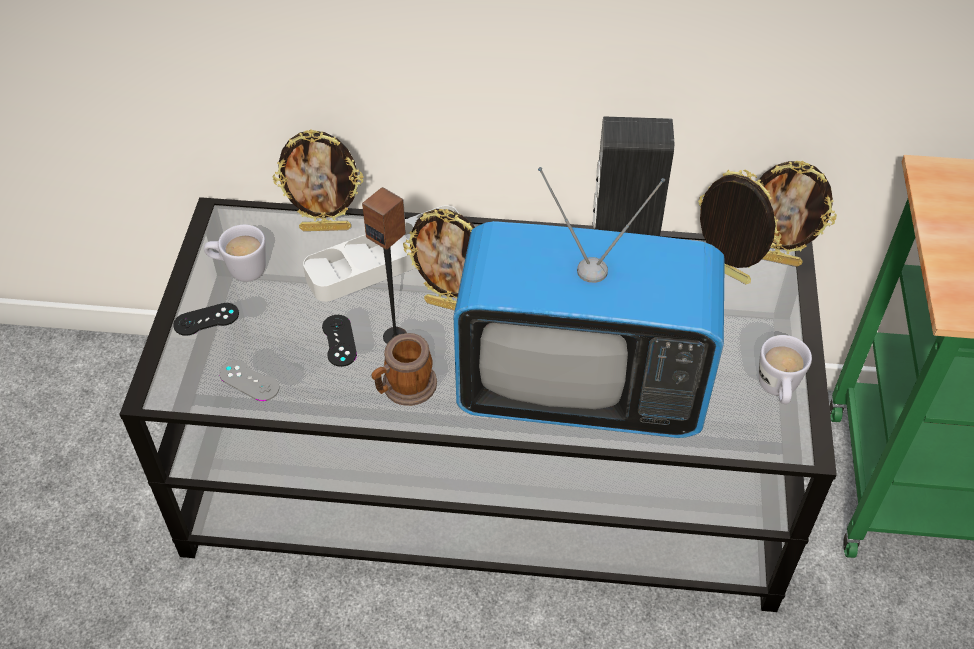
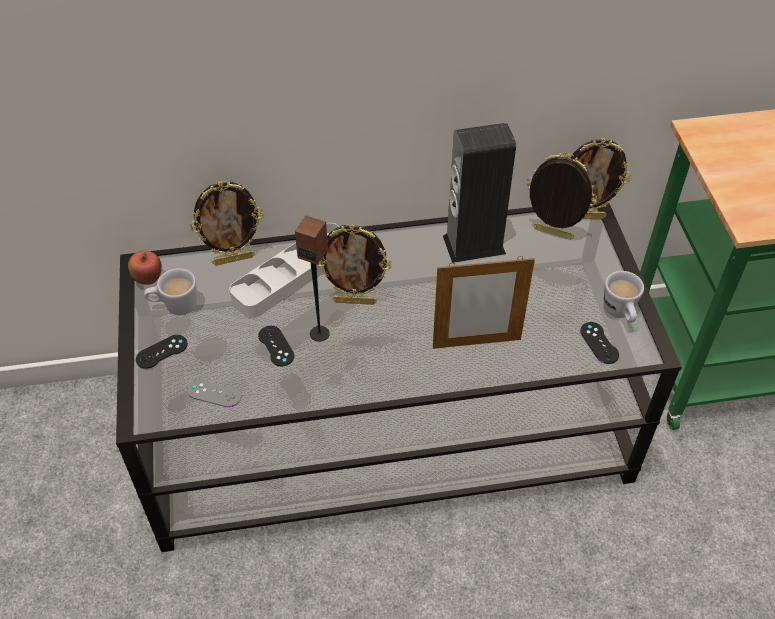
camera: 15 degrees left, 0 degrees up
(220, 232) = (148, 279): none -> apple
(404, 388) = (340, 372): mug -> none
(581, 388) = (476, 343): television -> picture frame
(737, 421) = (599, 343): none -> black game controller

